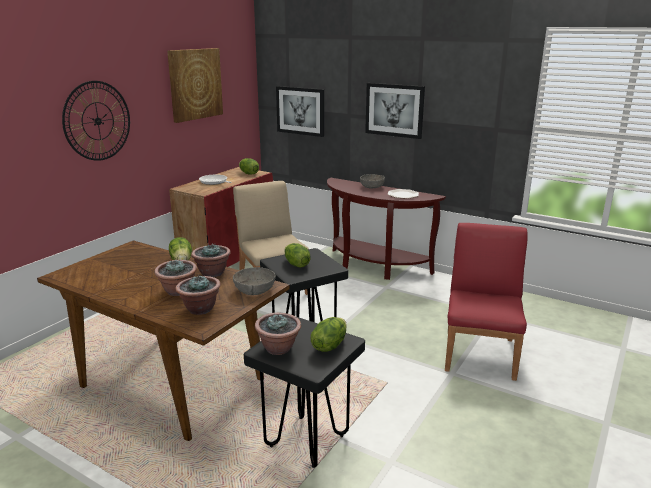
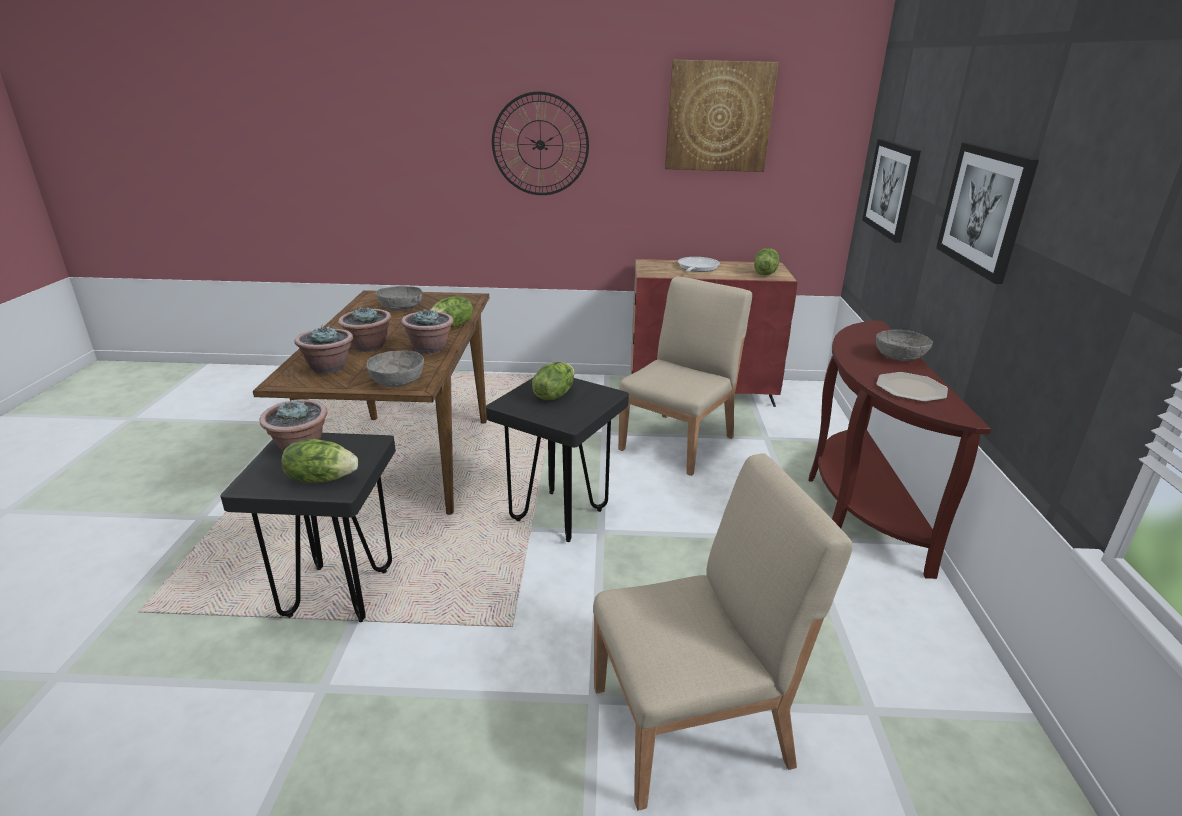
camera: 60 degrees right, 5 degrees up
(112, 270) = (401, 308): none -> grey bowl
(480, 353) = (693, 725): red chair -> beige chair

